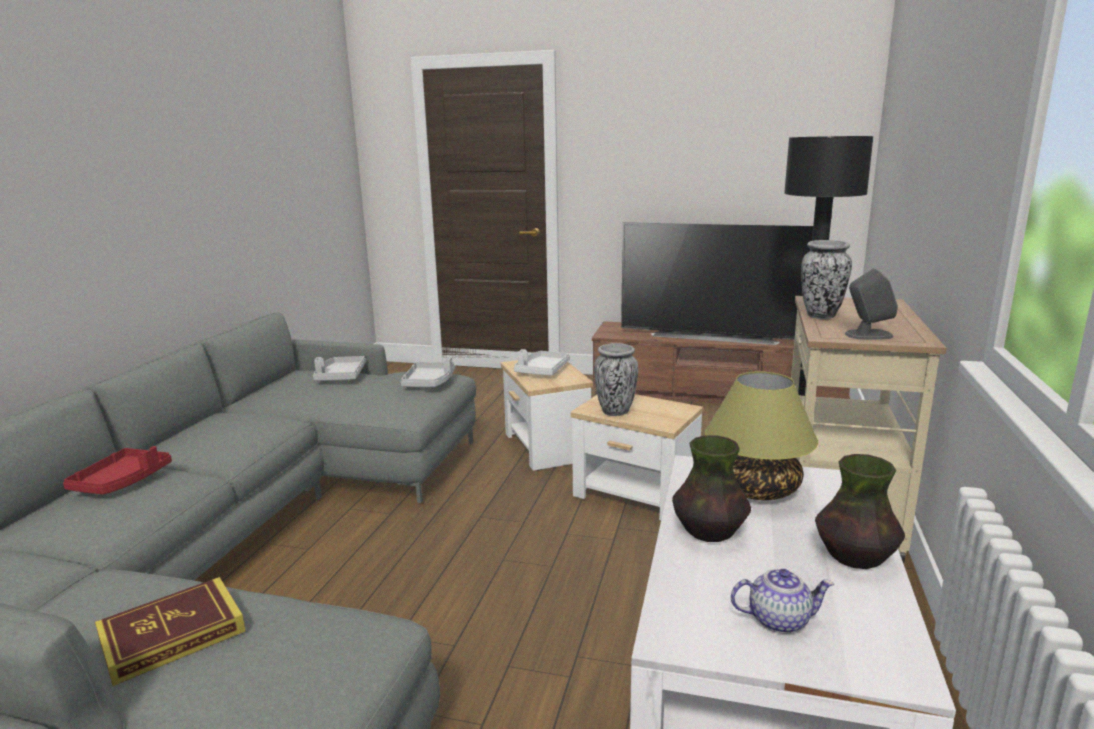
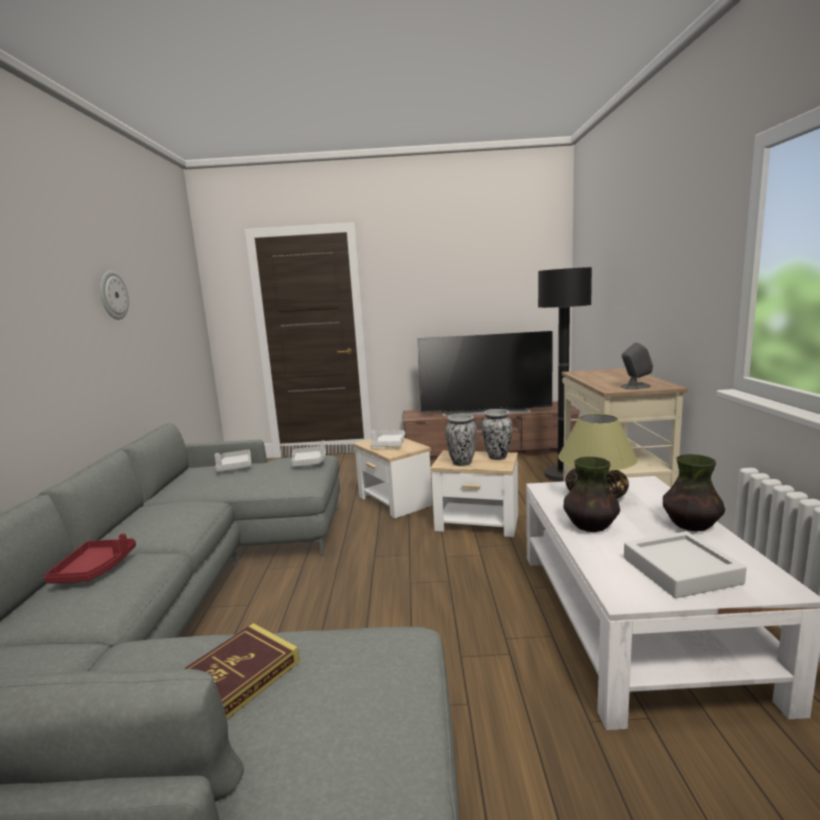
camera: 15 degrees left, 5 degrees down
(214, 150) = (113, 295): none -> wall clock
(779, 619) = (680, 570): teapot -> grey tray
(821, 315) = (593, 380): vase -> vase (497, 457)

